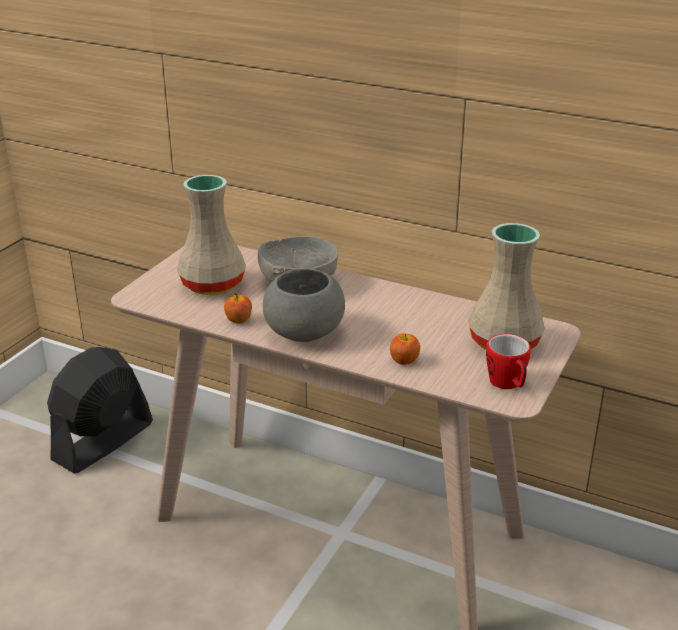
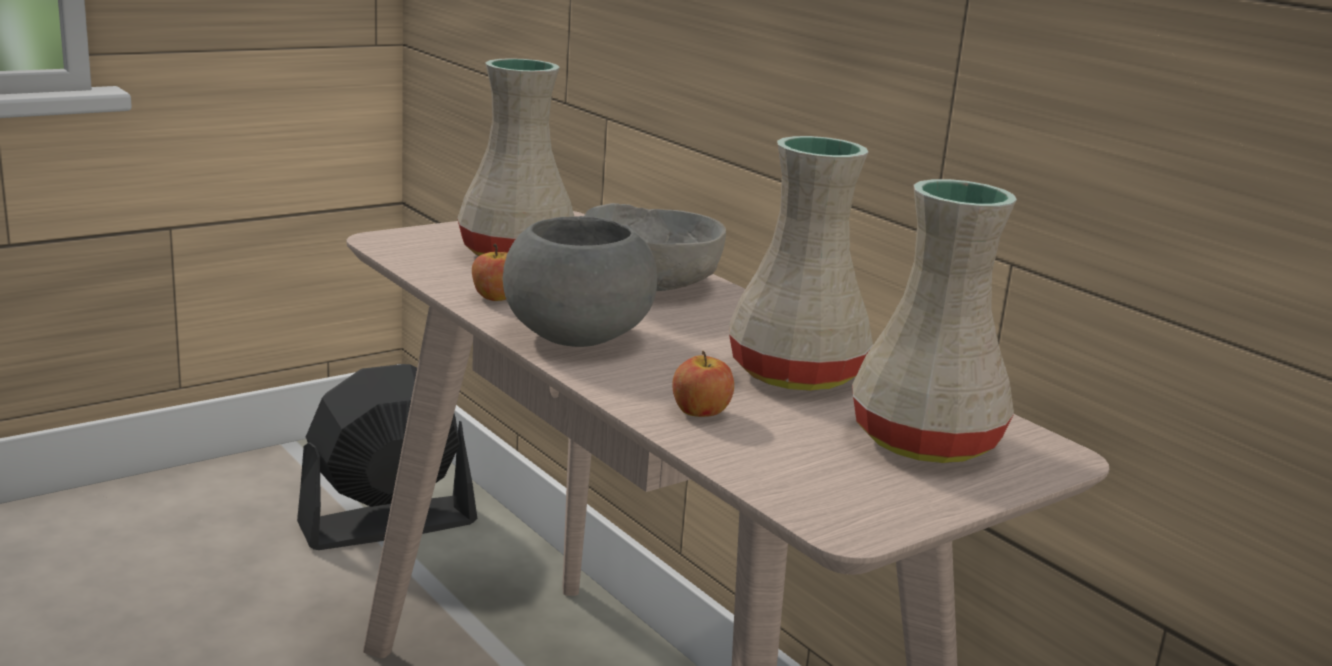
camera: 25 degrees right, 10 degrees down
(421, 320) = (799, 374): none -> beige vase
(508, 385) = (860, 498): mug -> none

